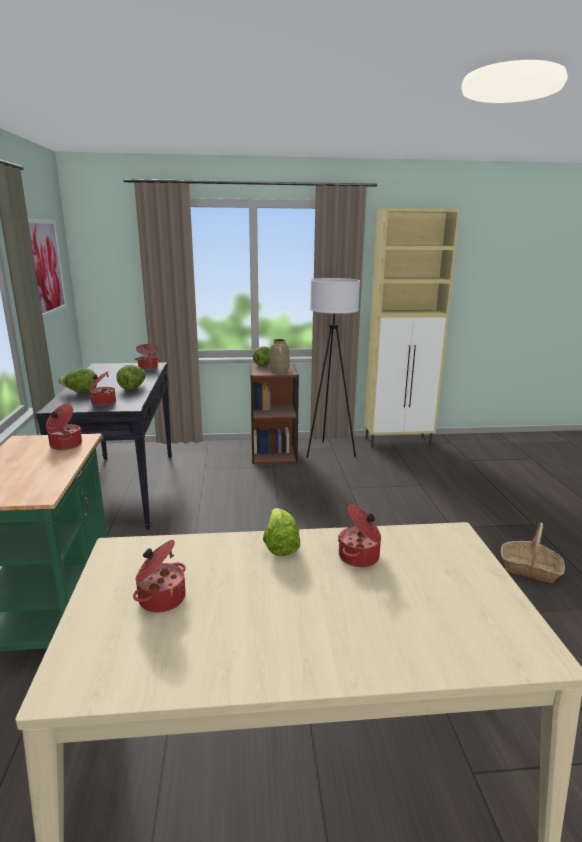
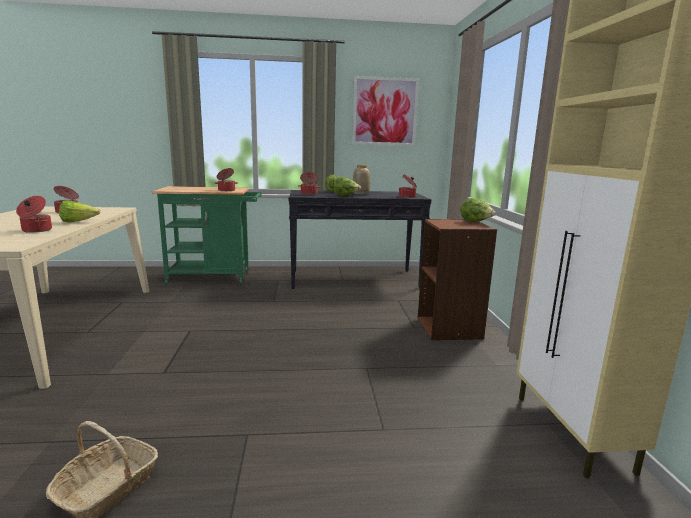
camera: 90 degrees right, 5 degrees down
(279, 371) = (449, 224): vase -> vase (360, 193)
(329, 452) = (476, 361): white floor lamp -> none

